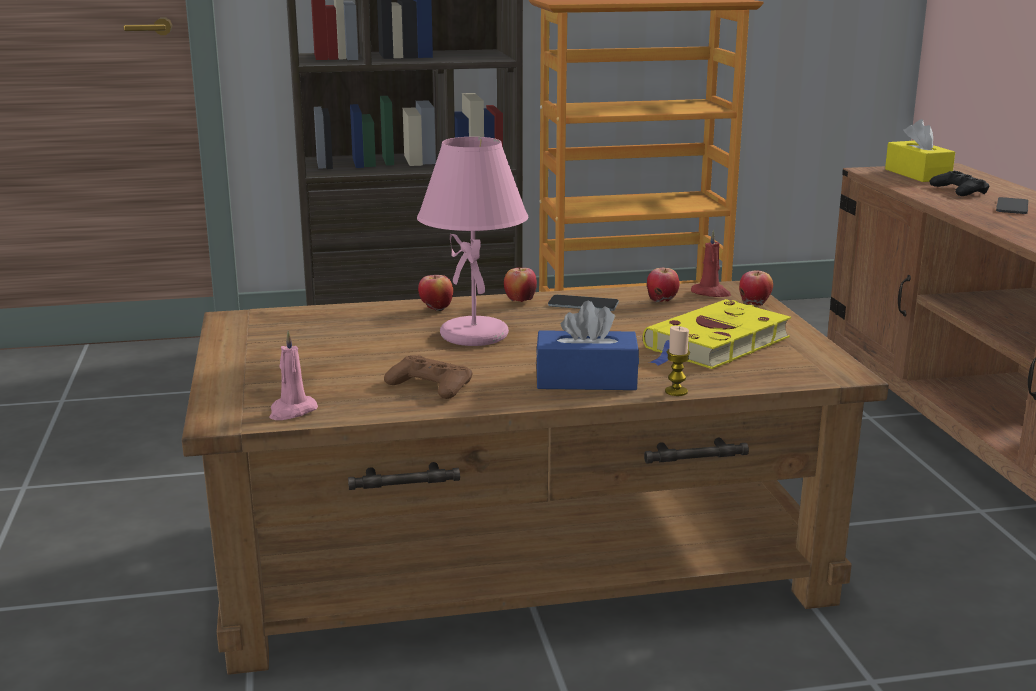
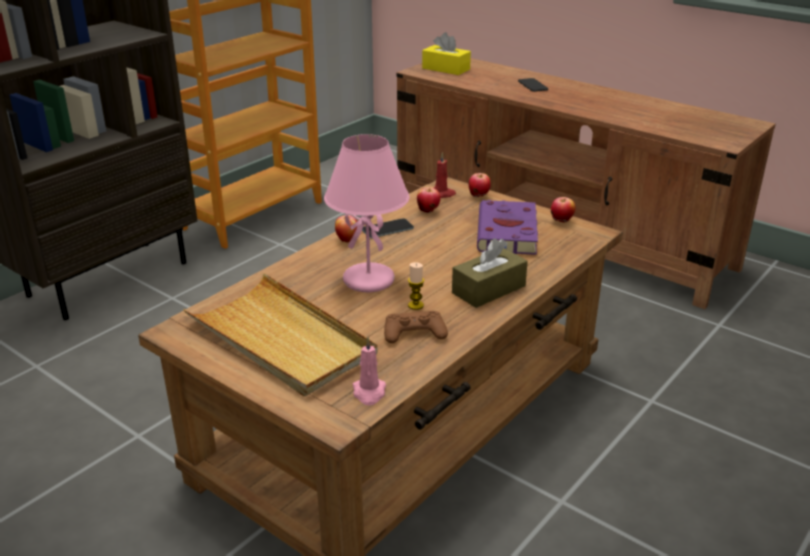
camera: 40 degrees left, 10 degrees up
(302, 350) = (282, 339): none -> beige tray
(436, 309) = (306, 267): apple -> apple (561, 221)
(586, 380) = (488, 289): blue tissue box -> brown tissue box
(676, 391) = (545, 278): candle -> candle (415, 305)
(715, 344) = (507, 234): yellow book -> purple book
(958, 191) = (488, 78): black game controller -> none

